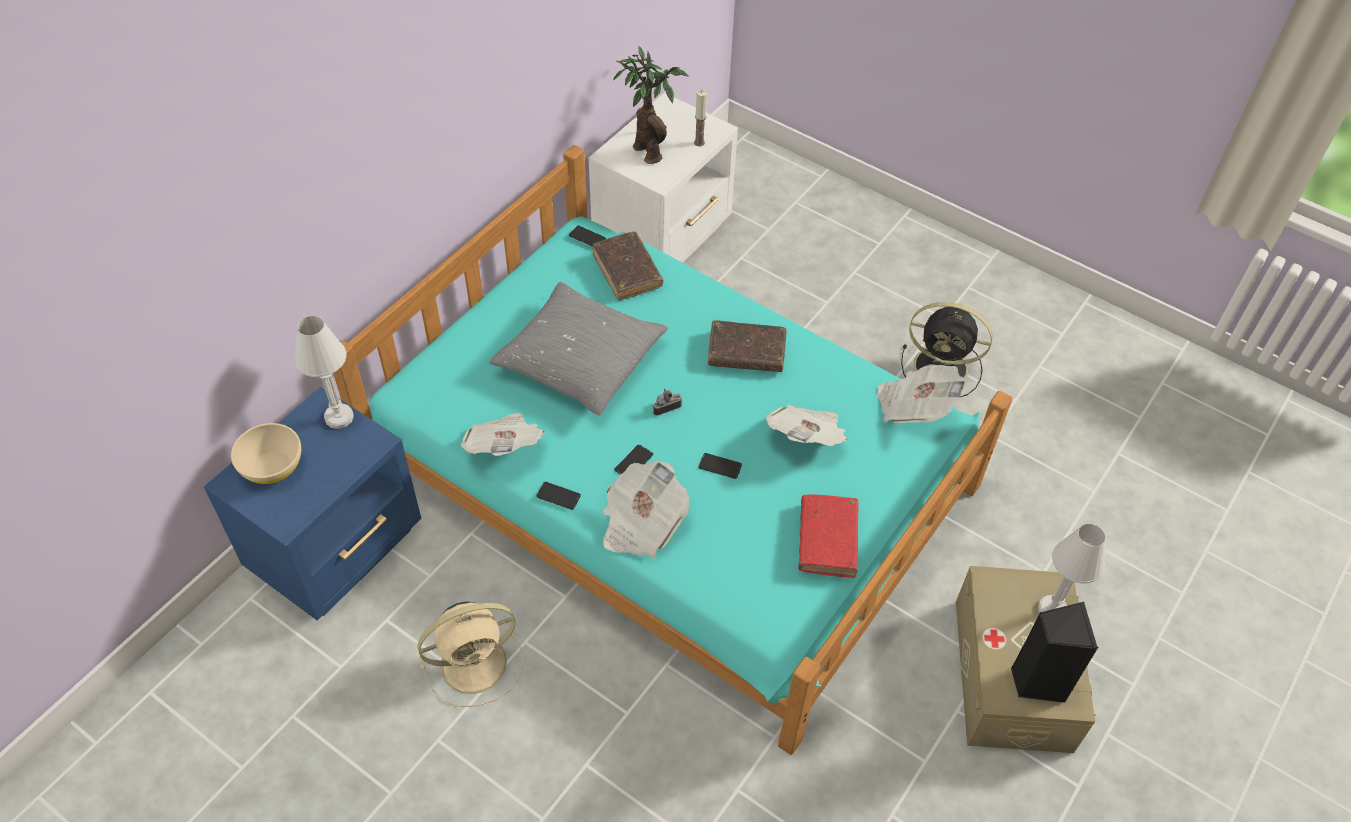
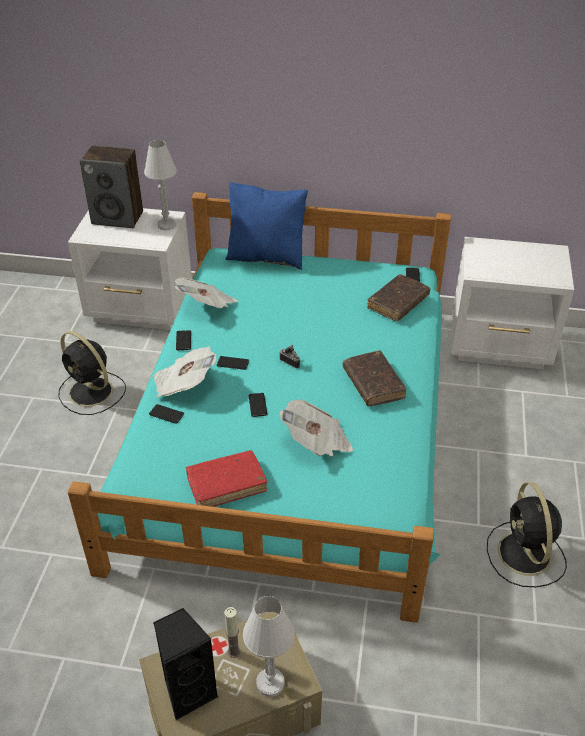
camera: 65 degrees right, 10 degrees down
(272, 466) = (118, 217): beige bowl -> speaker
(339, 549) = (141, 309): blue nightstand -> white nightstand
(442, 350) = (266, 256): none -> blue pillow
(476, 662) = (92, 392): beige fan -> black fan
(580, 360) = (302, 310): grey pillow -> none
(647, 150) = (500, 257): potted plant -> none
(684, 559) = (166, 414): none -> phone
(699, 142) = (535, 277): candle -> candle (234, 651)
(914, 407) = (397, 497): newspaper -> none

